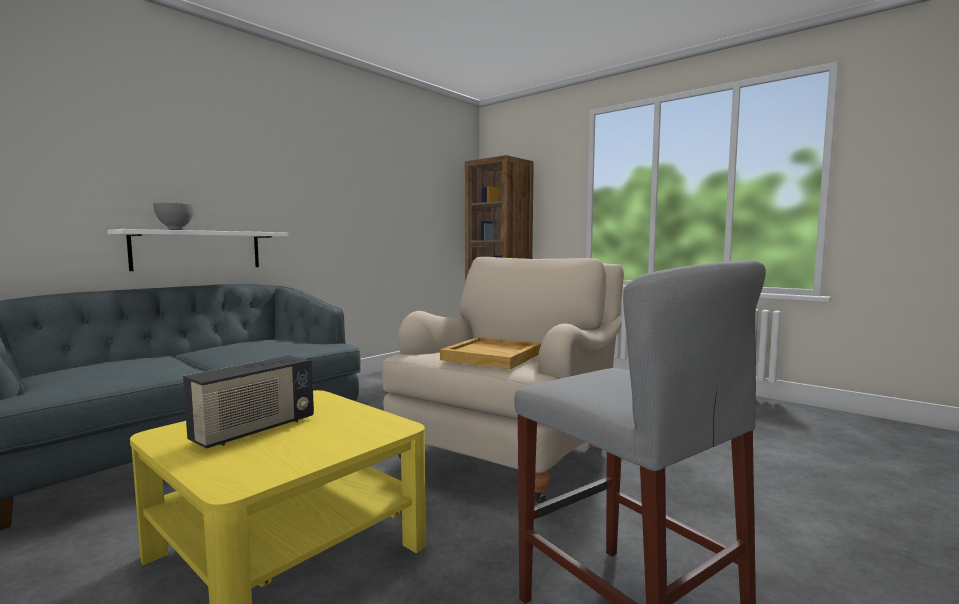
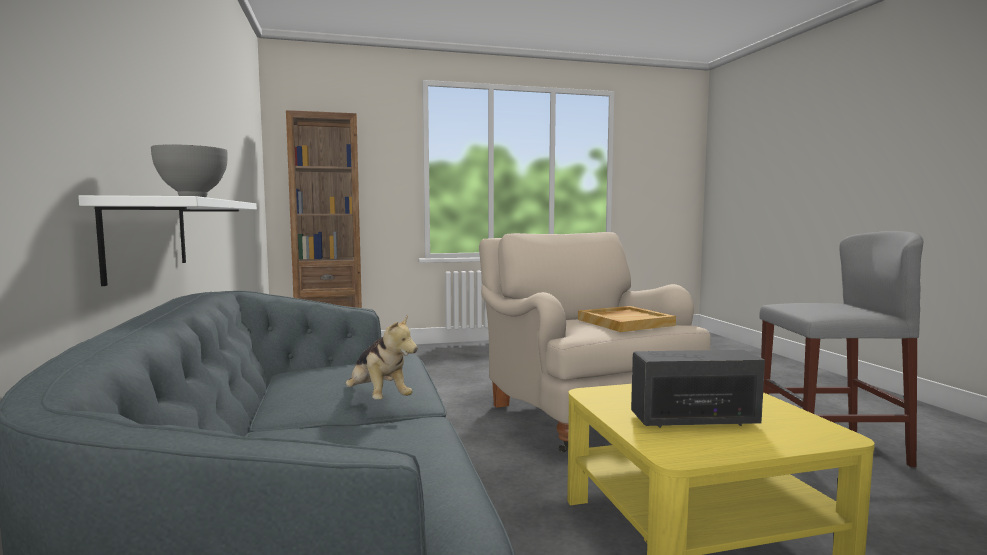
camera: 55 degrees left, 0 degrees up
(212, 355) = (377, 399): none -> plush toy
(254, 430) = (694, 420): radio -> radio turned 75 degrees counterclockwise

